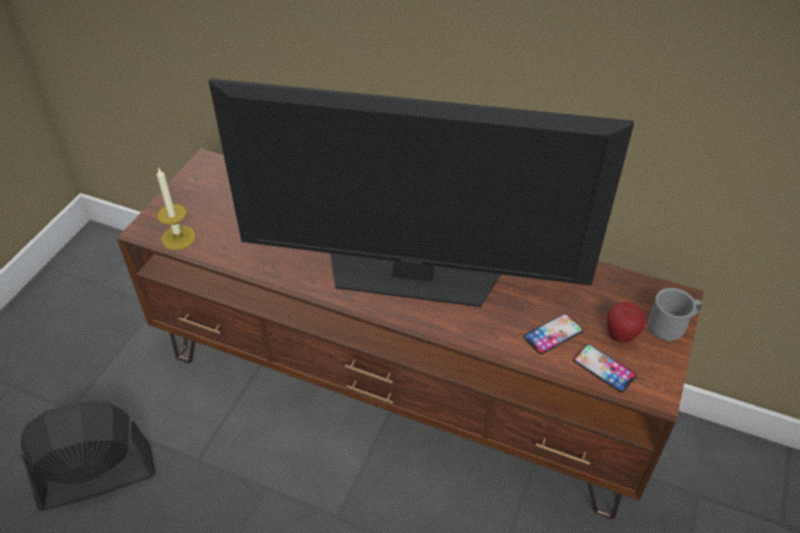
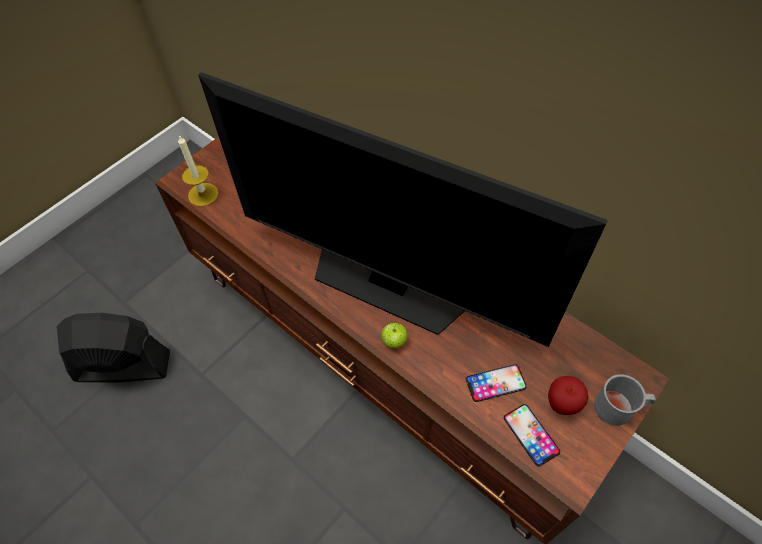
camera: 20 degrees right, 10 degrees up
(440, 323) = (394, 341): none -> apple

